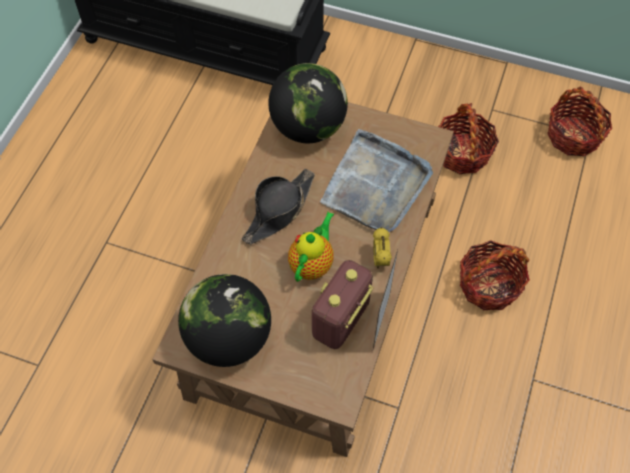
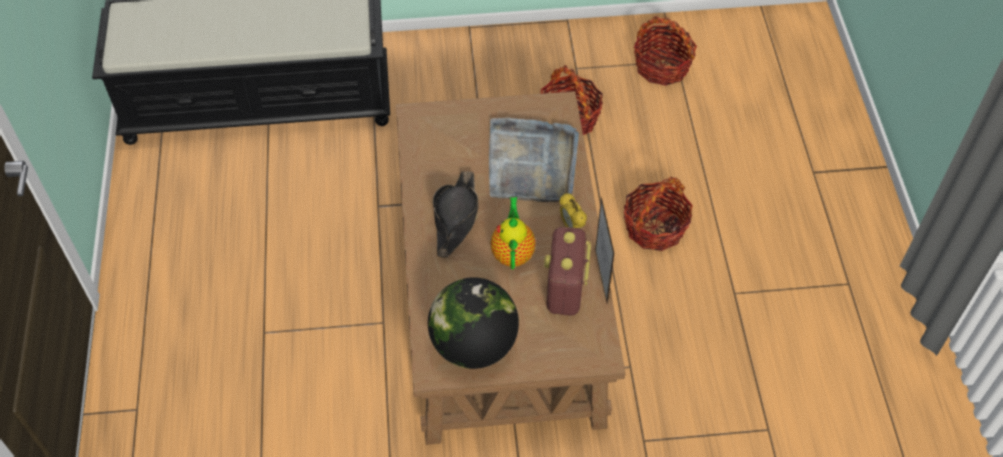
camera: 25 degrees left, 5 degrees down
(308, 128) = (440, 135): globe -> none

